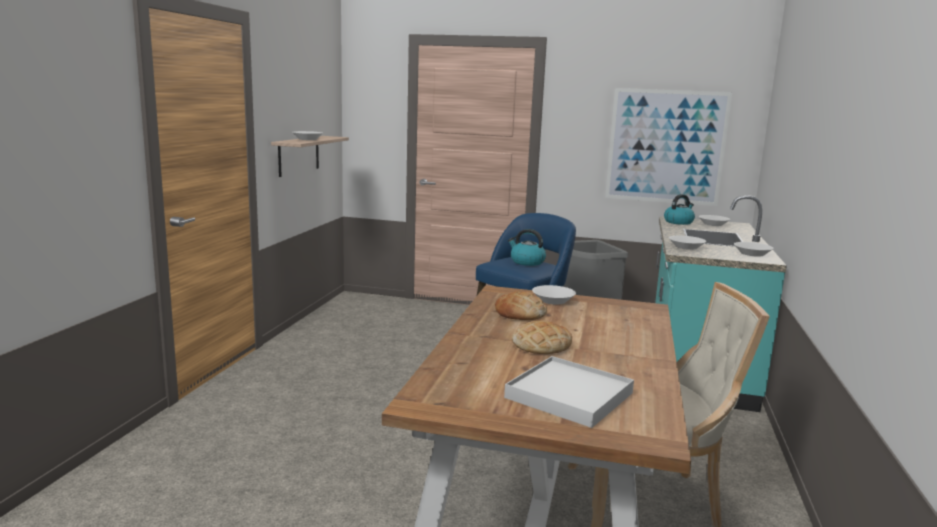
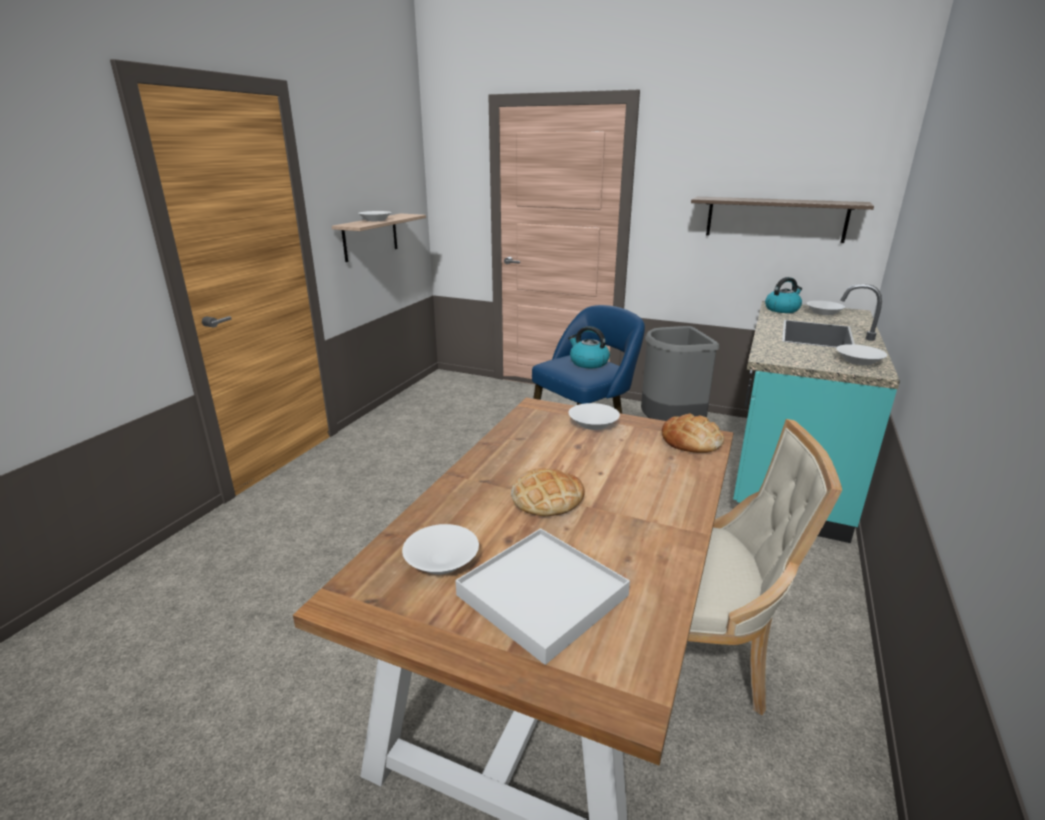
camera: 10 degrees right, 10 degrees up
(520, 313) = (545, 443): bread -> bread (691, 440)
(666, 146) = (775, 219): picture -> shelf
(686, 247) = (777, 349): white bowl -> white bowl (442, 560)

